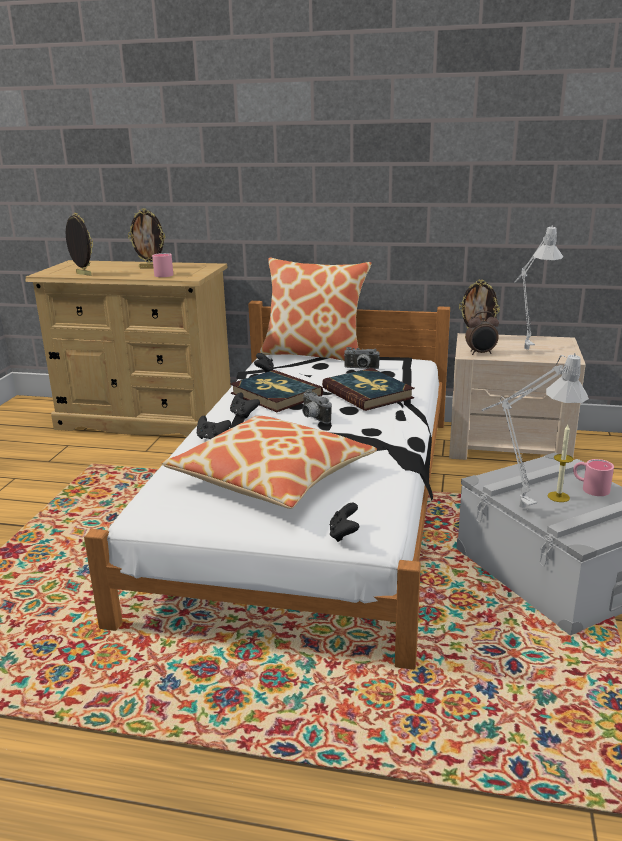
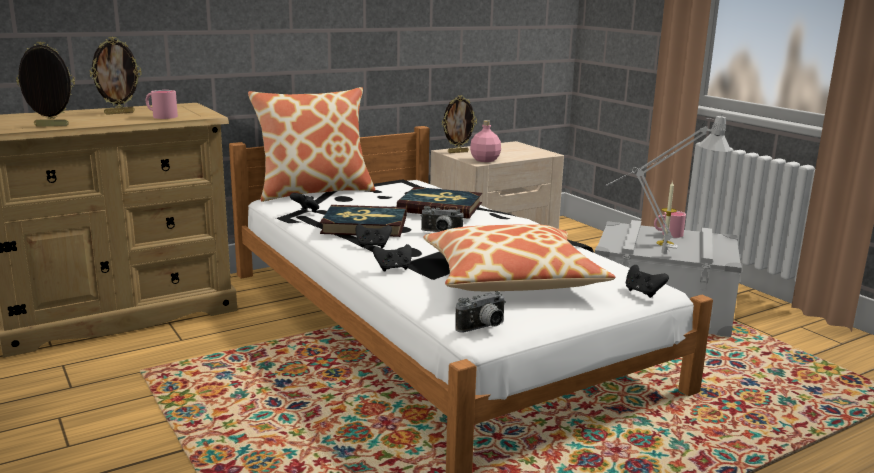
camera: 45 degrees left, 5 degrees down
(361, 369) = (388, 193): camera -> camera (484, 328)
(481, 353) = (485, 160): alarm clock -> pink bottle
(524, 348) = (504, 152): grey table lamp -> none

